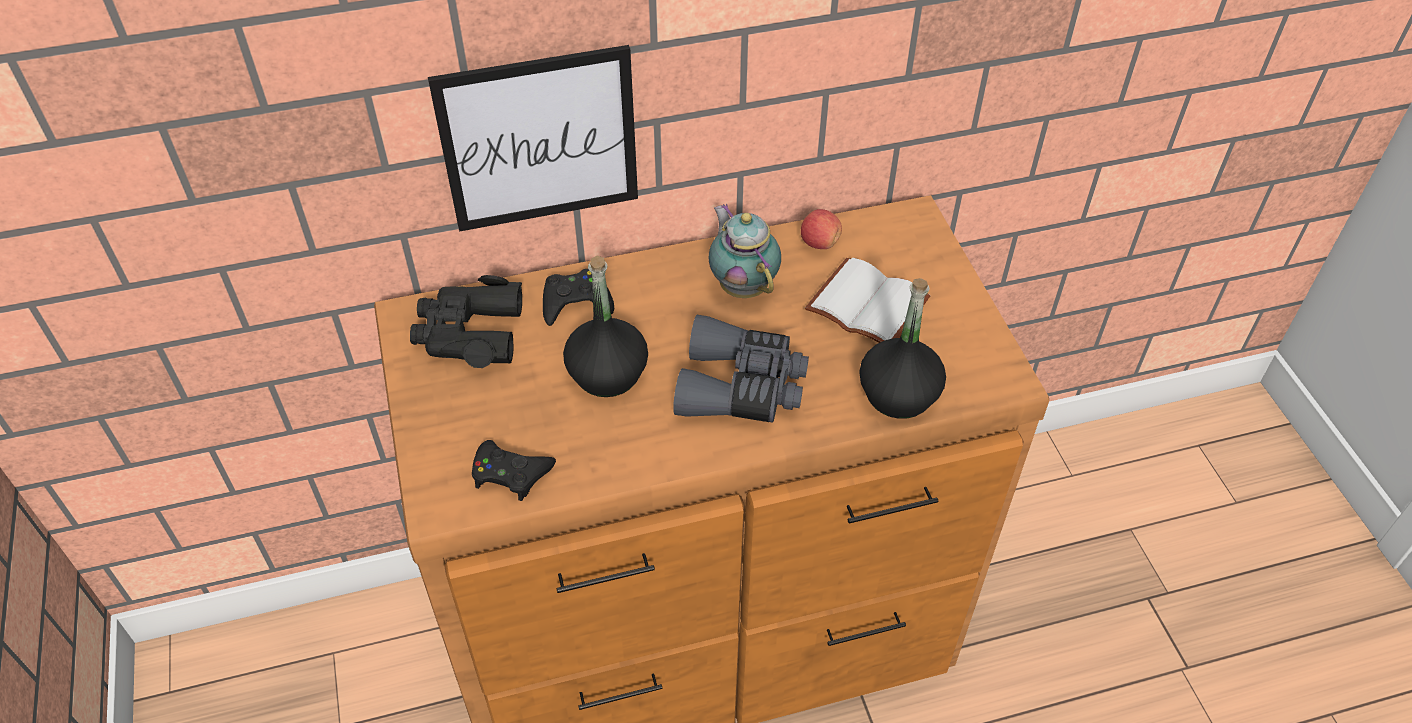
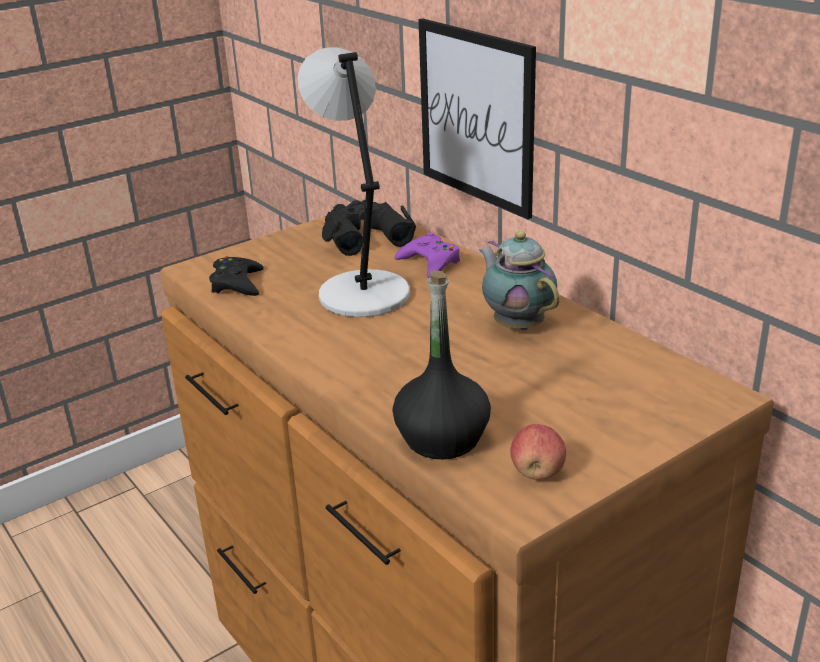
camera: 70 degrees right, 20 degrees down
(576, 302) = (430, 262): black game controller -> purple game controller
(608, 374) = (362, 293): black bottle -> grey table lamp
(742, 285) = (517, 324): teapot -> teapot turned 75 degrees counterclockwise
(742, 387) = (390, 352): grey binoculars -> none
(819, 243) = (616, 349): apple -> apple (537, 472)
(864, 306) = (550, 392): white book -> none

